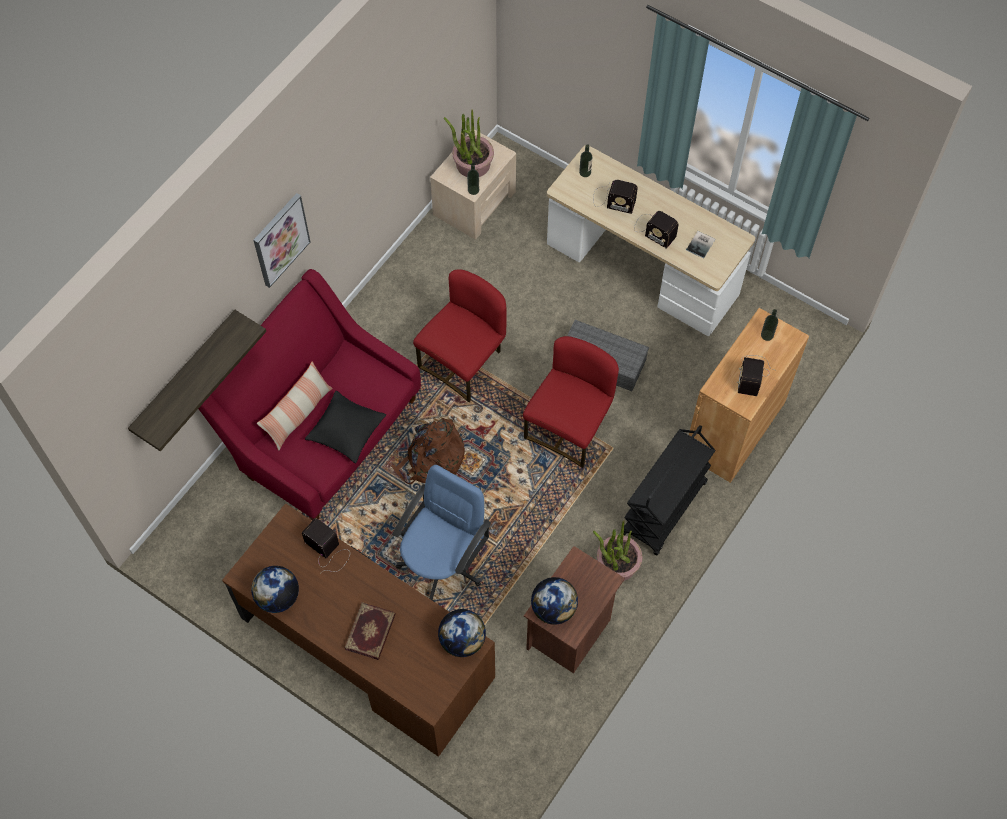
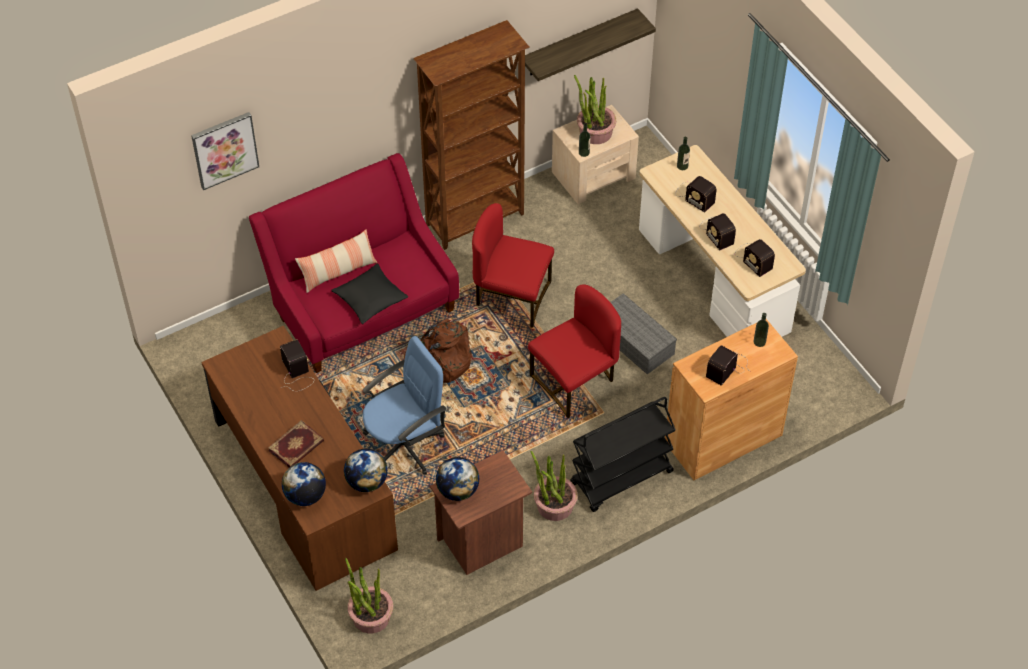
camera: 25 degrees right, 10 degrees down
(185, 376) = (248, 189): shelf -> shelf (579, 43)
(278, 597) = (237, 392): globe -> globe (305, 496)
(280, 239) = (372, 109): picture -> picture (224, 149)
(386, 294) = (476, 220): none -> brown bookcase
(464, 362) = (512, 297): red chair -> red chair turned 135 degrees counterclockwise
(505, 758) = (371, 616): none -> potted plant
(701, 244) = (753, 258): book -> radio

